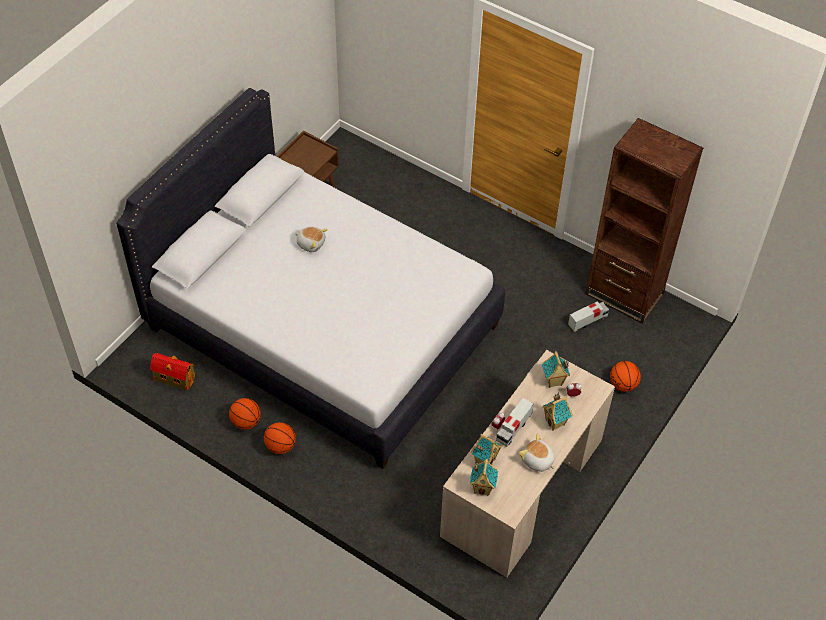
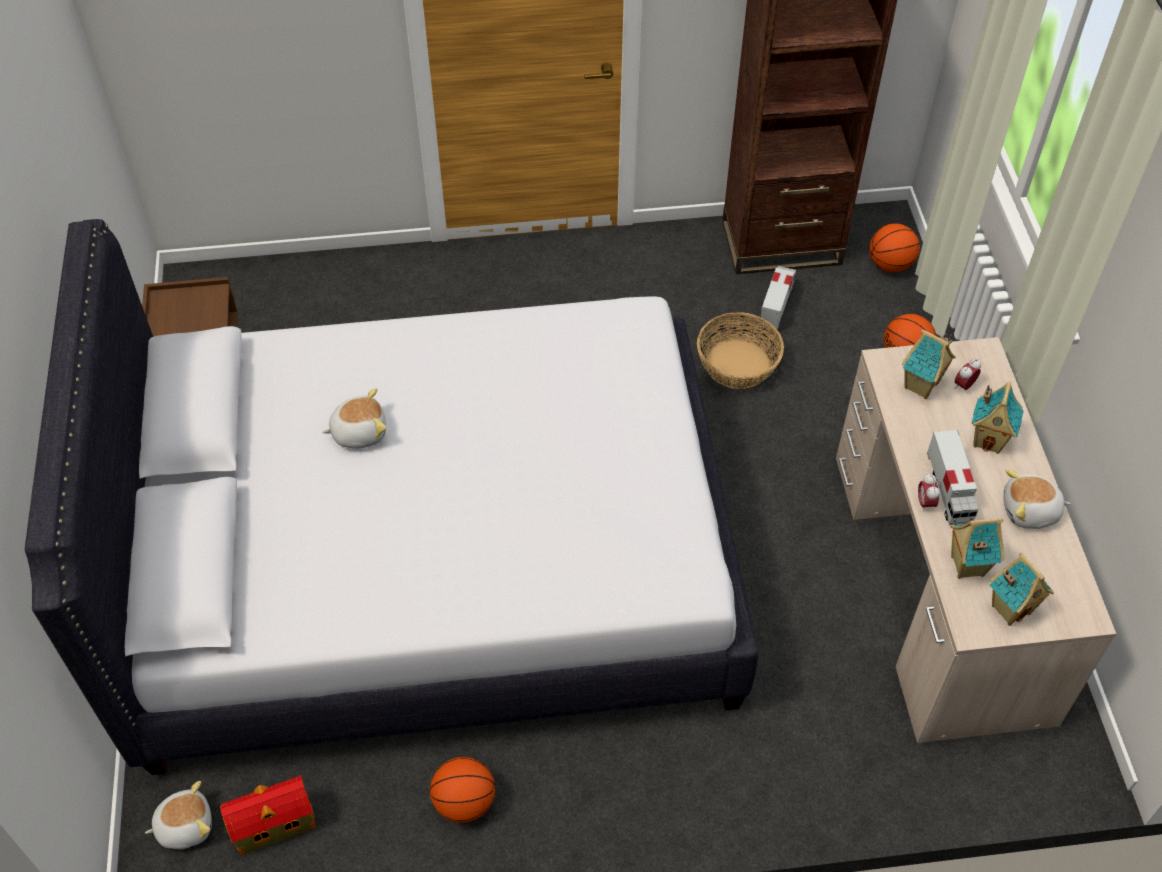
camera: 40 degrees left, 0 degrees up
(146, 355) = (185, 825): none -> plush toy
(280, 446) = (556, 797): basketball -> basketball (889, 265)
(539, 335) = (738, 364): none -> basket

